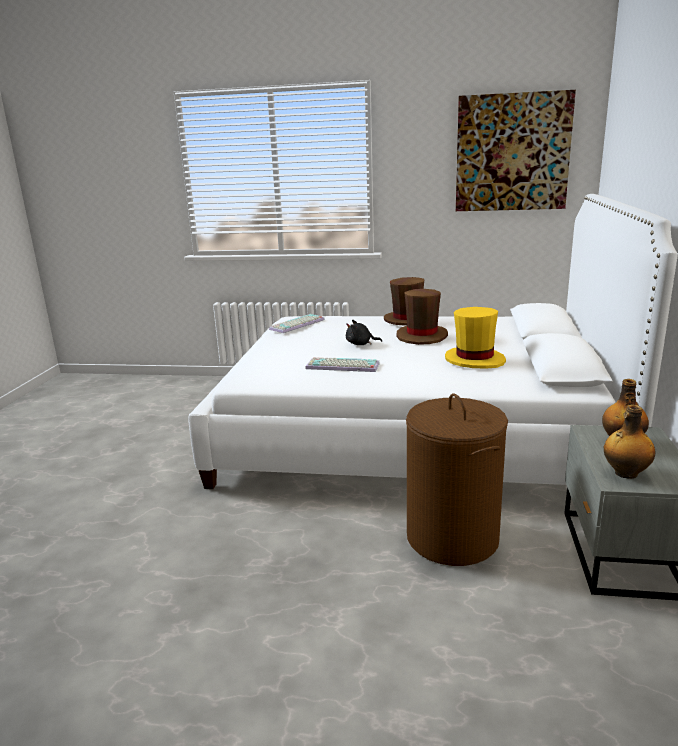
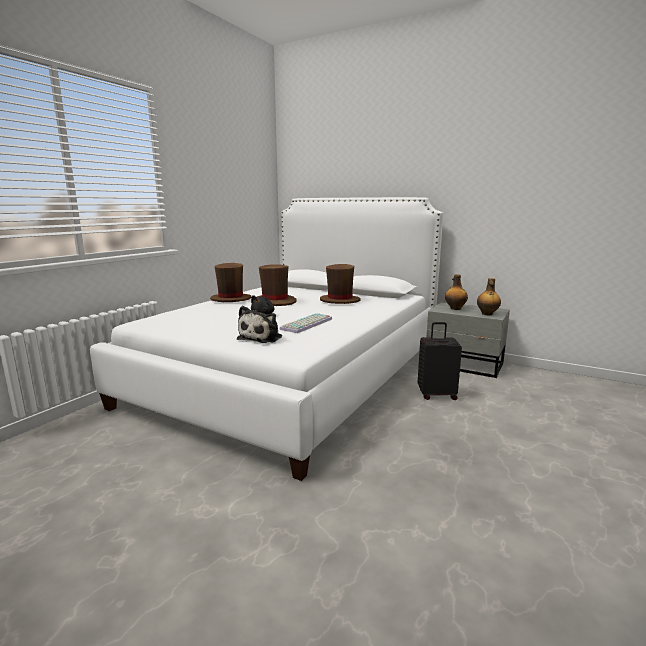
camera: 70 degrees left, 5 degrees down
(279, 360) = (262, 337): none -> plush toy
(297, 325) = (172, 321): keyboard -> none
(453, 538) = (436, 395): brown laundry basket -> black suitcase
(474, 360) = (340, 301): yellow hat -> brown hat
(512, 153) = (242, 169): picture -> none

